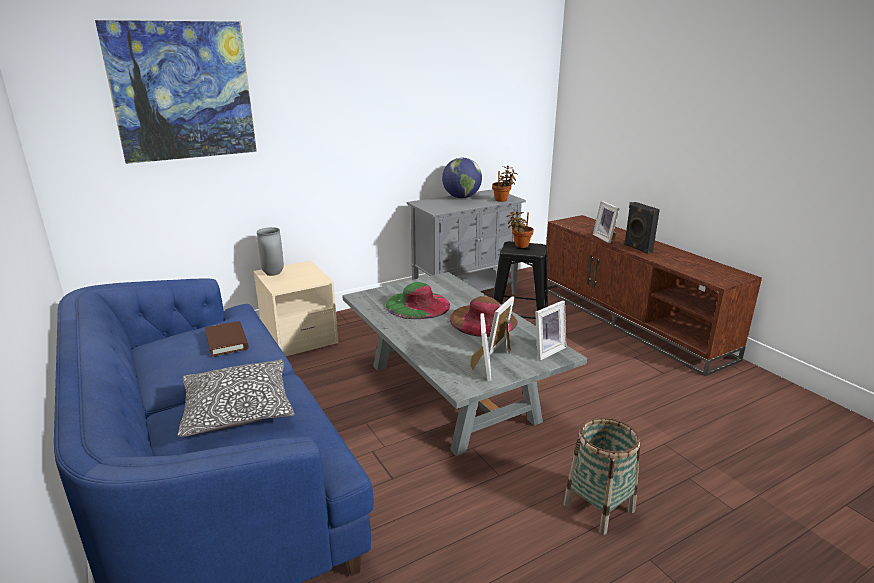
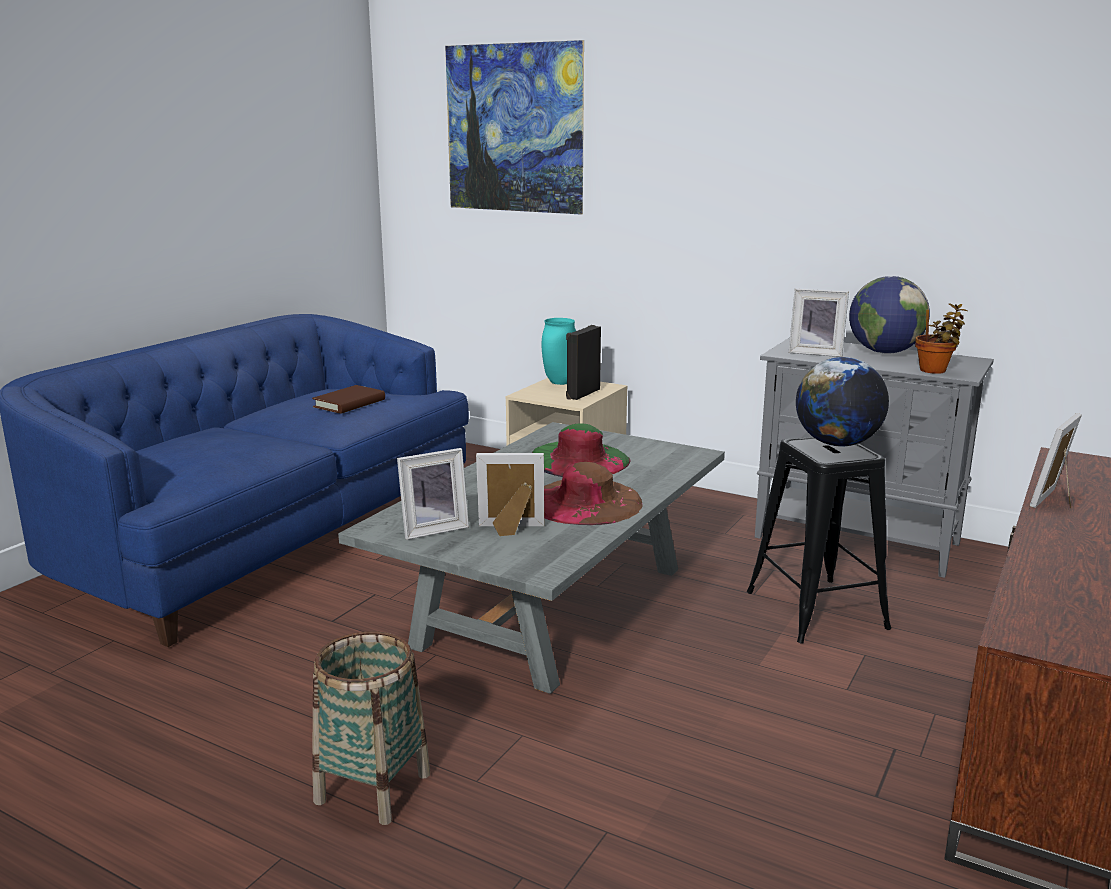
camera: 60 degrees right, 5 degrees down
(238, 409) = (225, 442): pillow -> none
(274, 273) = (560, 383): grey vase -> turquoise vase
(519, 245) = (837, 444): potted plant -> globe
(546, 351) = (538, 557): picture frame -> picture frame (816, 353)
(637, 248) = (1058, 534): black speaker -> black speaker (582, 394)

